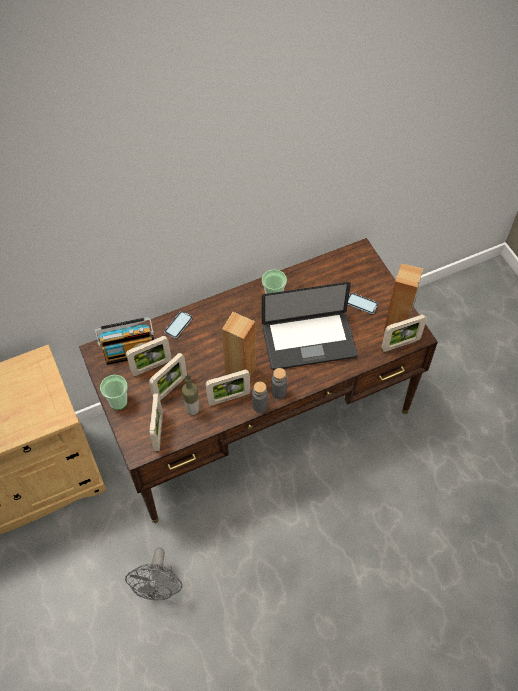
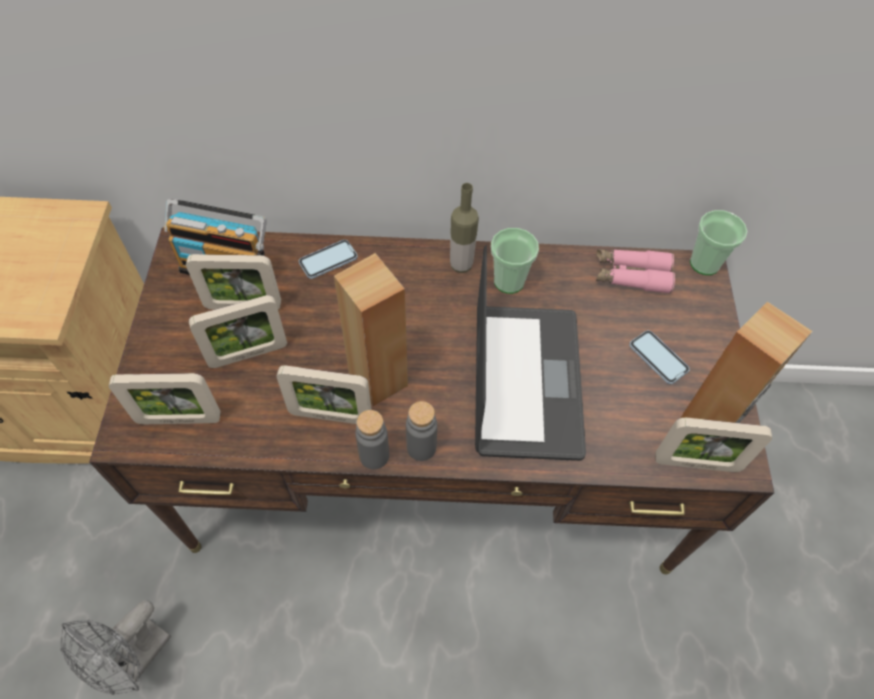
camera: 25 degrees right, 0 degrees up
(118, 402) = (155, 338): cup -> cup (704, 263)
(158, 432) = (179, 419): picture frame -> picture frame turned 60 degrees clockwise
(192, 410) = (258, 408): bottle -> bottle (461, 265)
(309, 342) = (526, 382): laptop -> laptop turned 105 degrees counterclockwise
(329, 269) = (631, 275): none -> pink binoculars

